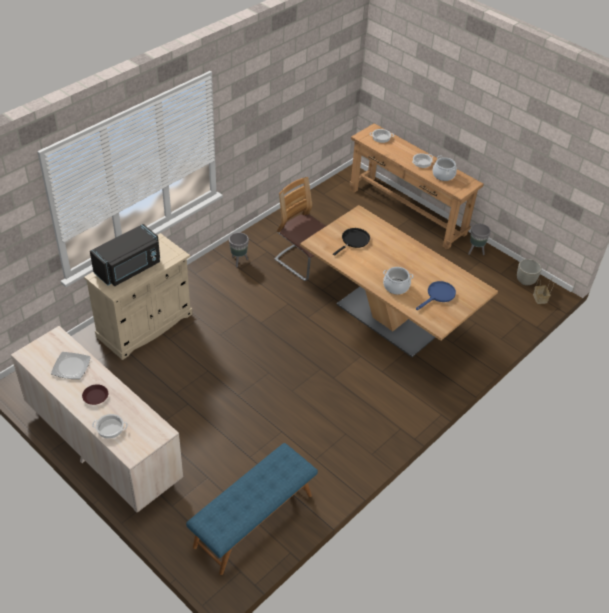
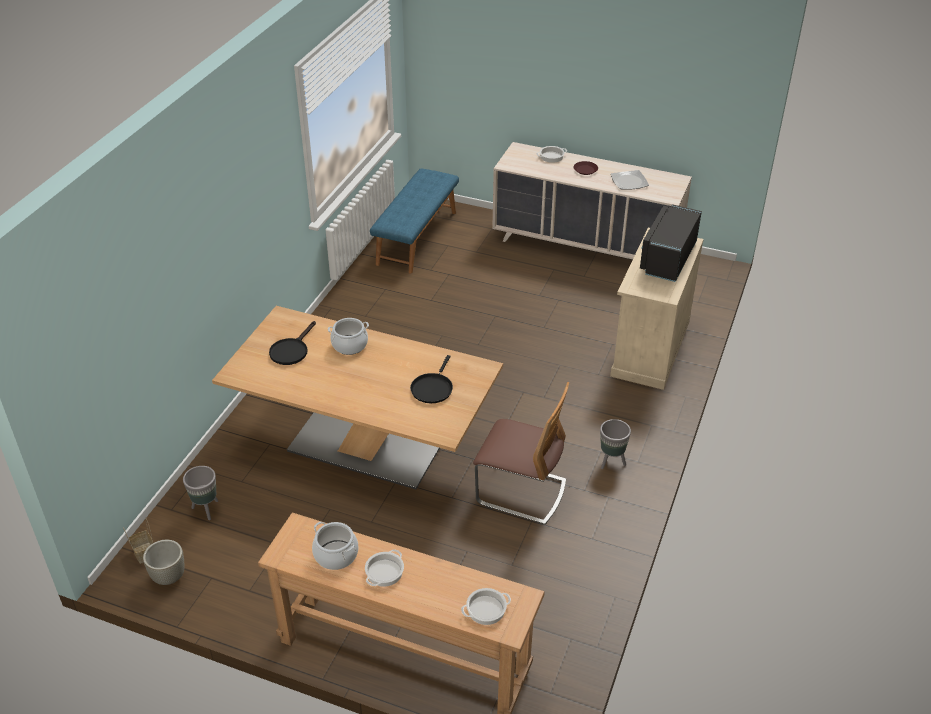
camera: 160 degrees right, 5 degrees down
(438, 295) = (291, 350): blue frying pan -> black frying pan
(475, 251) = (260, 608): grey planter -> grey planter (206, 509)

